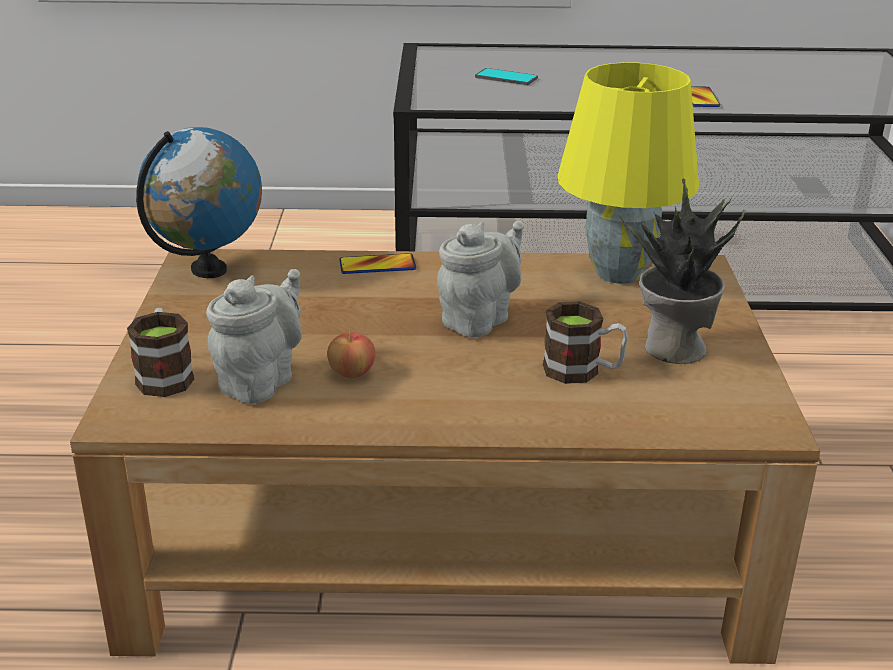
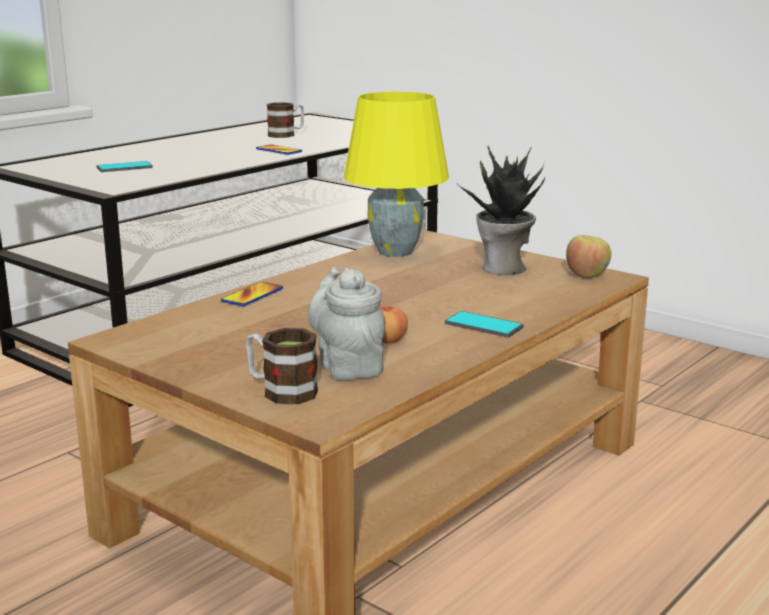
camera: 50 degrees left, 10 degrees down
(209, 270) = (141, 339): globe -> none
(468, 406) = (484, 325): none -> phone
(479, 319) = (384, 294): grey teapot -> none
(583, 371) = (492, 291): mug -> mug (286, 134)
(745, 406) = (587, 275): none -> apple

